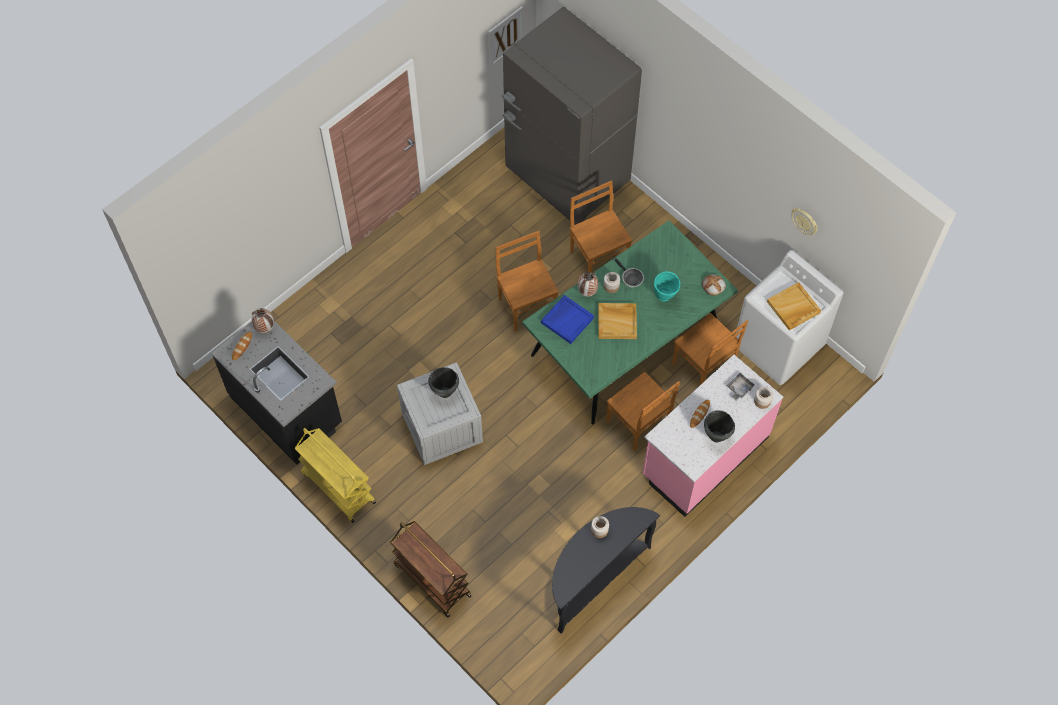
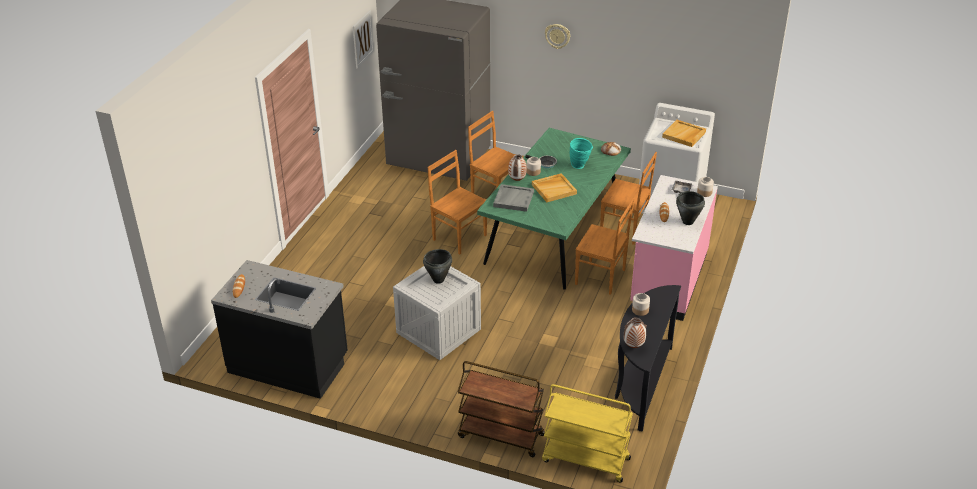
camera: 25 degrees left, 25 degrees down
(264, 328) = (254, 270): vase -> vase (633, 346)
(337, 487) = (369, 401): yellow cart -> yellow cart (585, 460)
(567, 320) = (513, 199): blue tray -> grey tray
(804, 221) = (665, 64): wall clock -> wall clock (557, 36)

